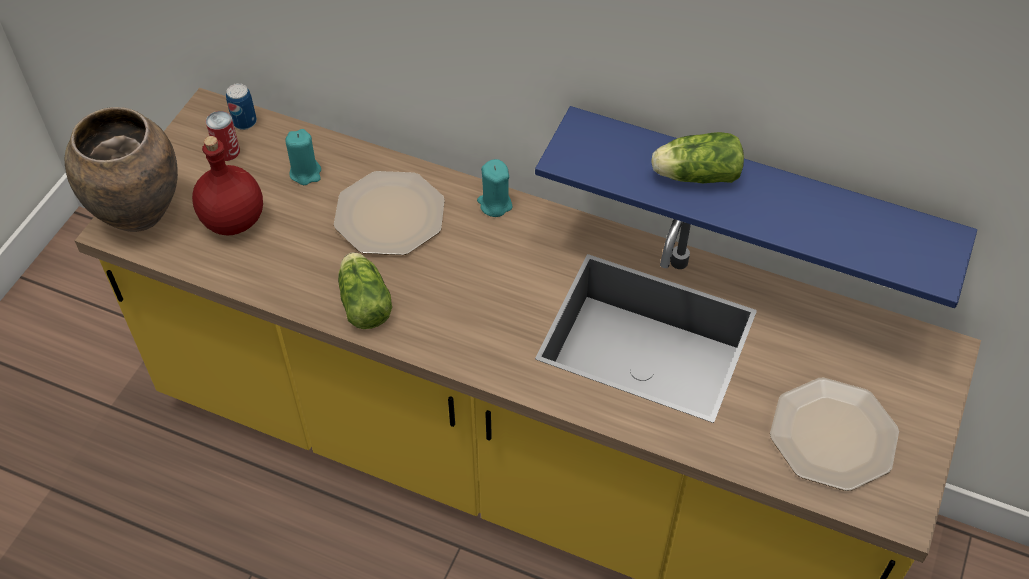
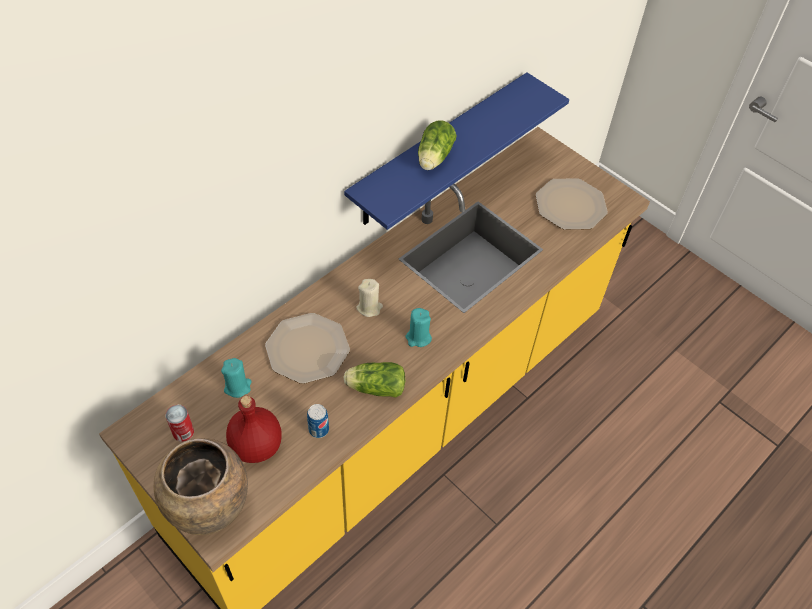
camera: 70 degrees left, 0 degrees up
(244, 122) = (160, 412): can -> can (318, 429)
(486, 252) = (369, 308): none -> beige candle
(495, 204) = (332, 289): turquoise candle -> turquoise candle (418, 338)

